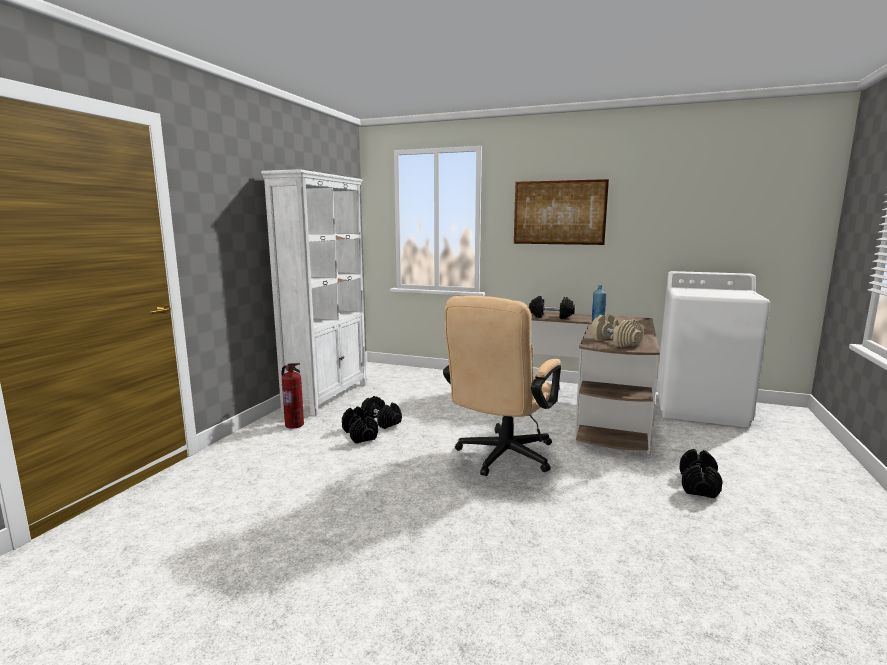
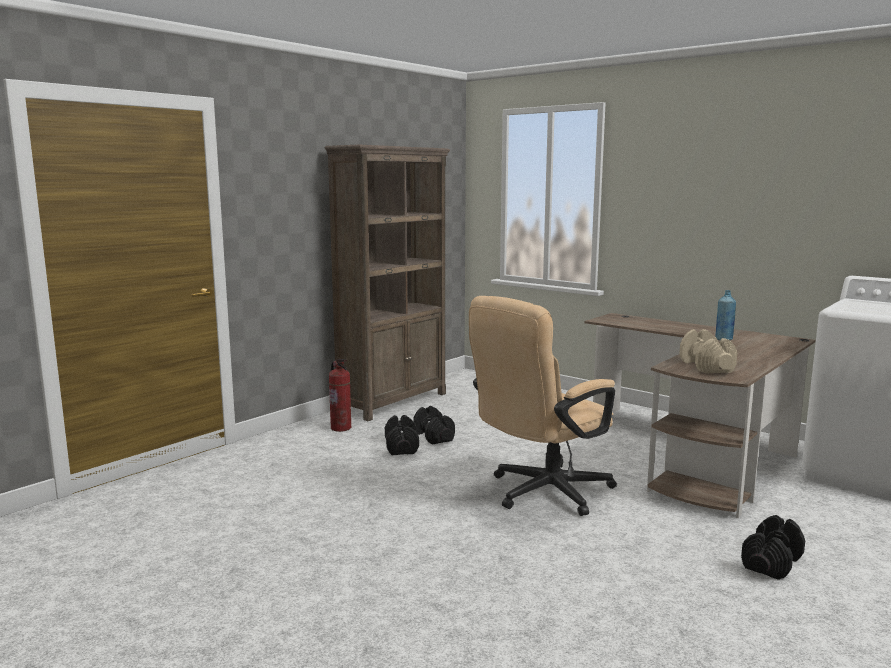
camera: 20 degrees right, 0 degrees up
(327, 396) = (394, 402): white bookcase -> brown bookcase
(551, 316) = (668, 328): black dumbbell -> none
(559, 212) = (699, 189): picture -> none

